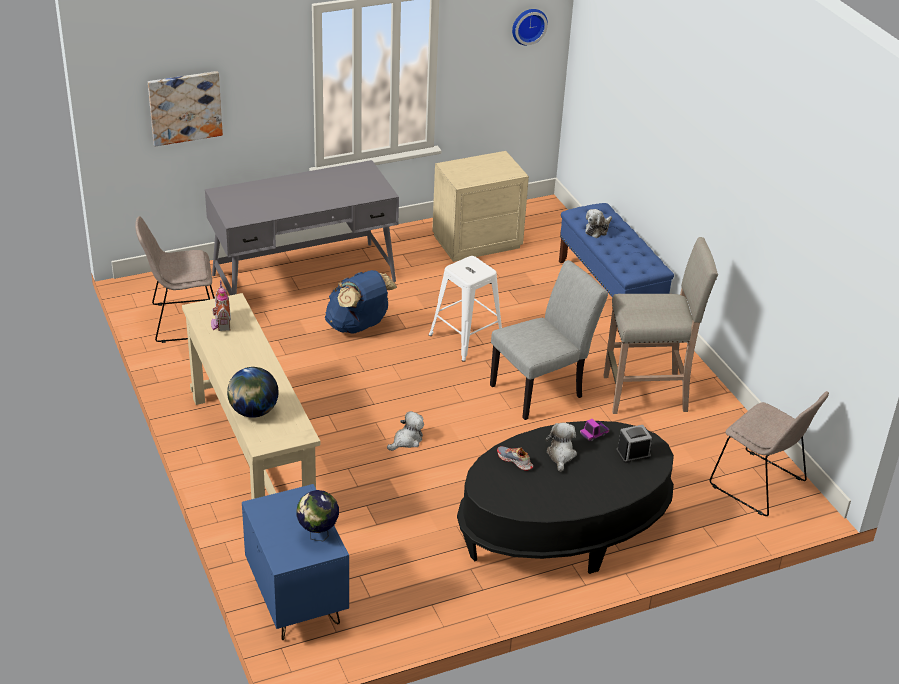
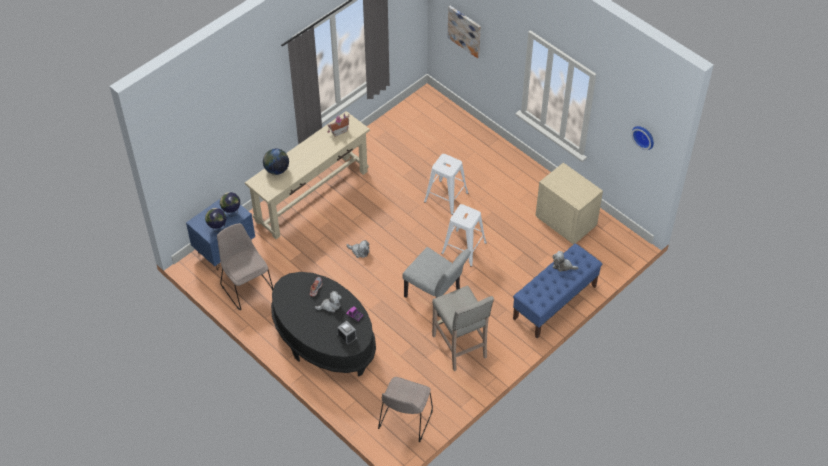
camera: 70 degrees right, 15 degrees up
(181, 321) = (406, 124): beige chair -> beige chair (246, 287)
(292, 507) = (231, 212): none -> globe
(304, 278) = (476, 157): grey desk -> none
(358, 327) = (445, 197): blue backpack -> white stool

